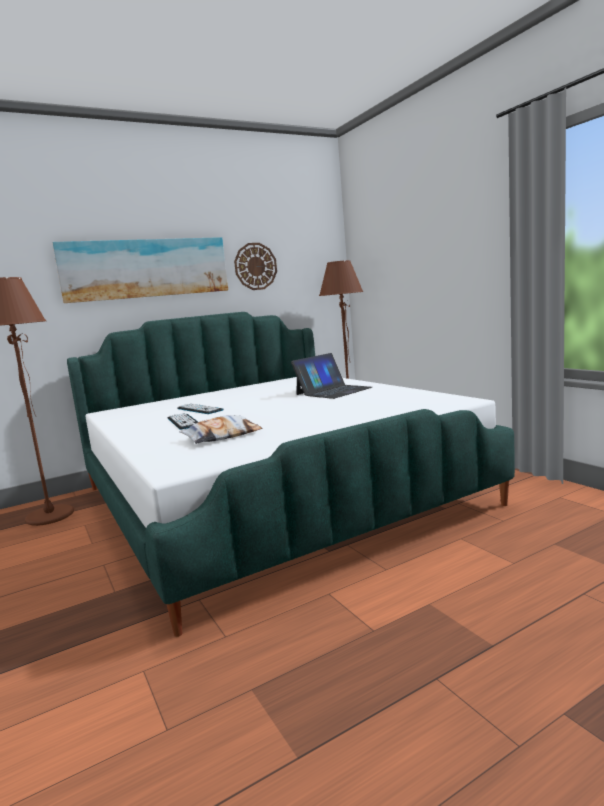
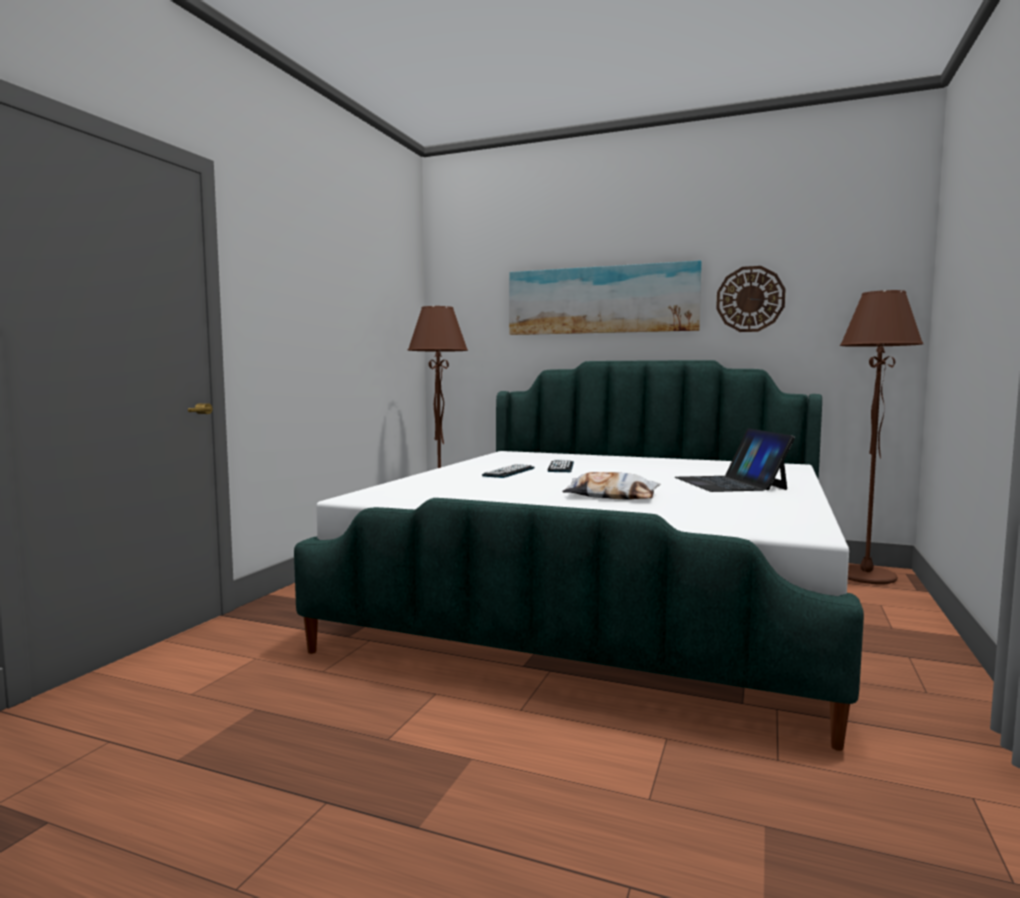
camera: 50 degrees right, 5 degrees down
(222, 436) = (476, 488): pillow -> pillow (611, 496)
(333, 391) = (730, 483): laptop -> laptop turned 75 degrees clockwise

